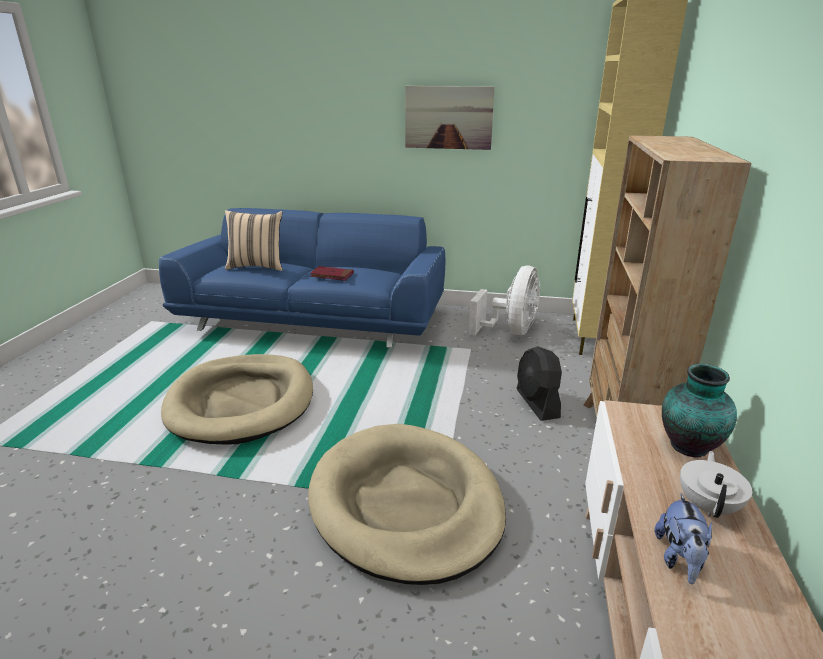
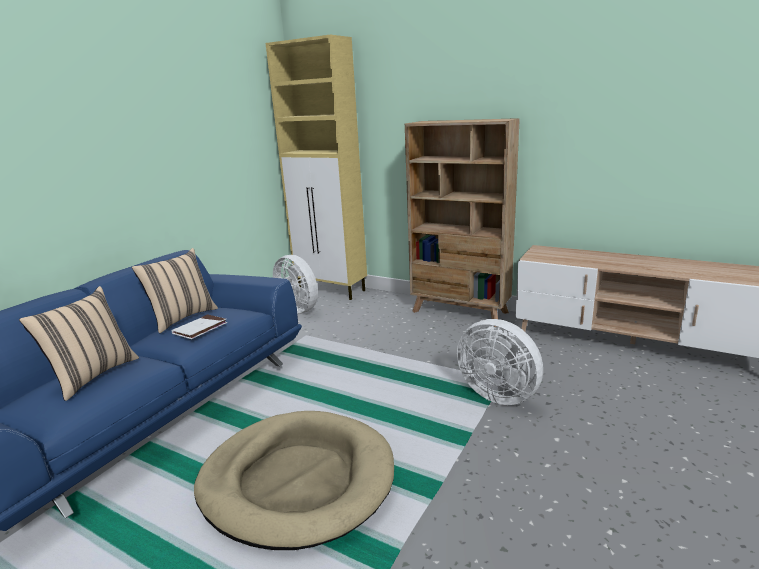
camera: 70 degrees left, 5 degrees down
(332, 275) = (200, 329): red book -> white book
(357, 266) = (182, 318): none -> beige pillow
(406, 504) = (499, 393): beige dog bed -> white fan
(448, 117) = (171, 145): picture -> none
(537, 403) = (402, 326): black fan -> none
(679, 559) = (647, 268): plush toy -> none
(688, 447) = (565, 253): vase -> none
(708, 506) = (610, 258): white teapot -> none

